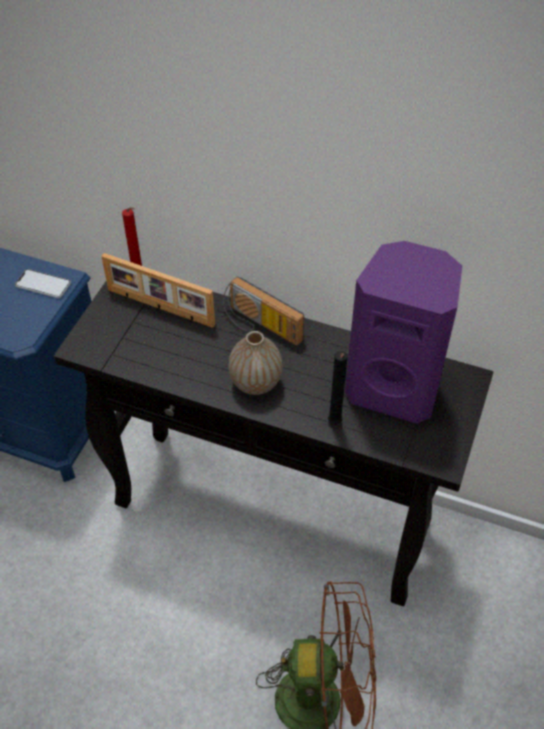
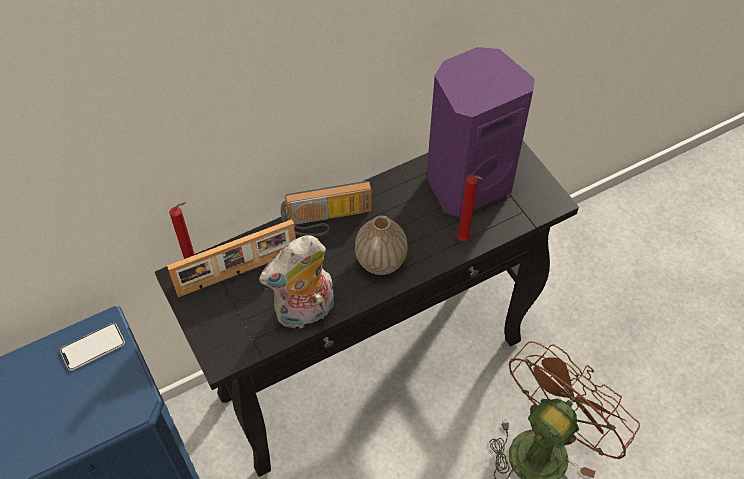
camera: 50 degrees left, 5 degrees up
(163, 368) = (305, 313): none -> plush toy
(334, 424) = (464, 240): black candle -> red candle

